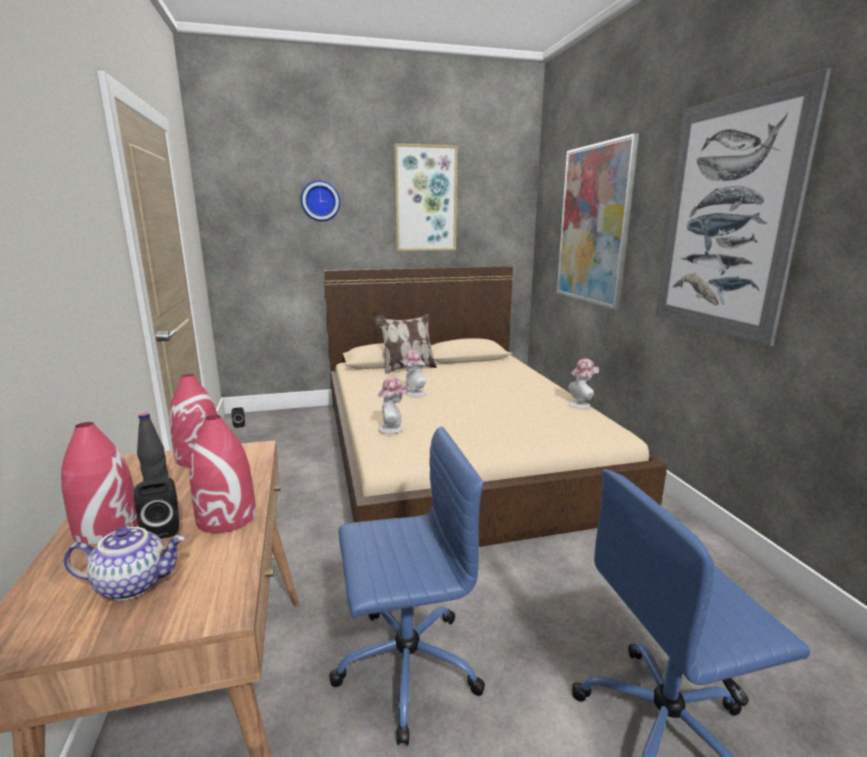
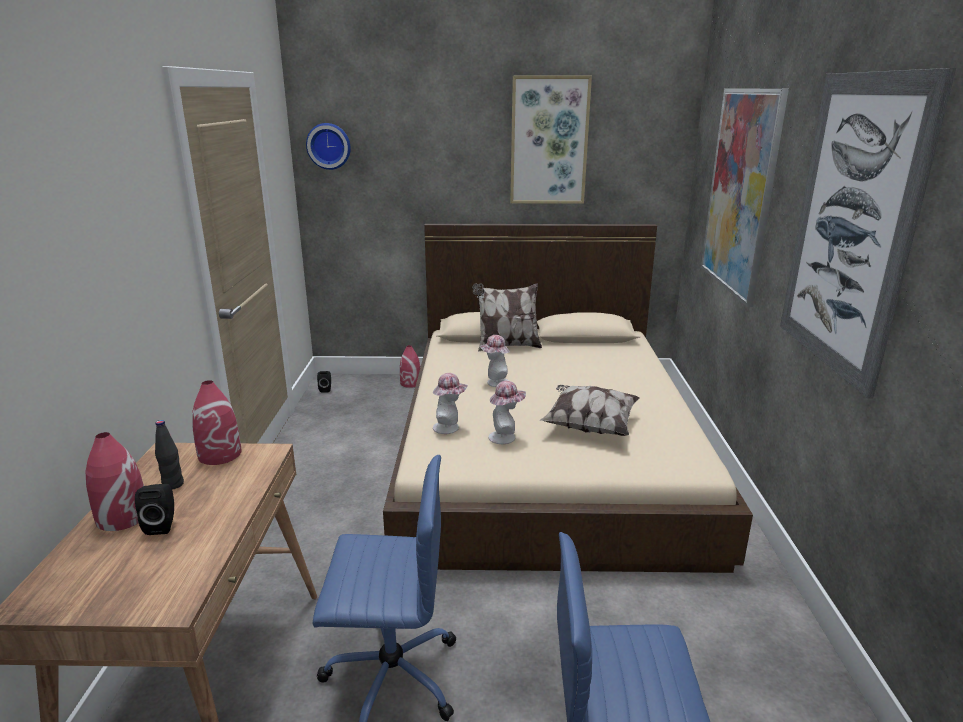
camera: 15 degrees right, 5 degrees up
(134, 583) = (123, 572): teapot -> none
(227, 517) = (214, 523): red vase -> red vase (410, 383)
(320, 201) = (423, 144): wall clock -> wall clock (329, 146)
(510, 415) = (589, 426): none -> pillow
(581, 404) = (686, 420): hat -> hat (505, 437)

